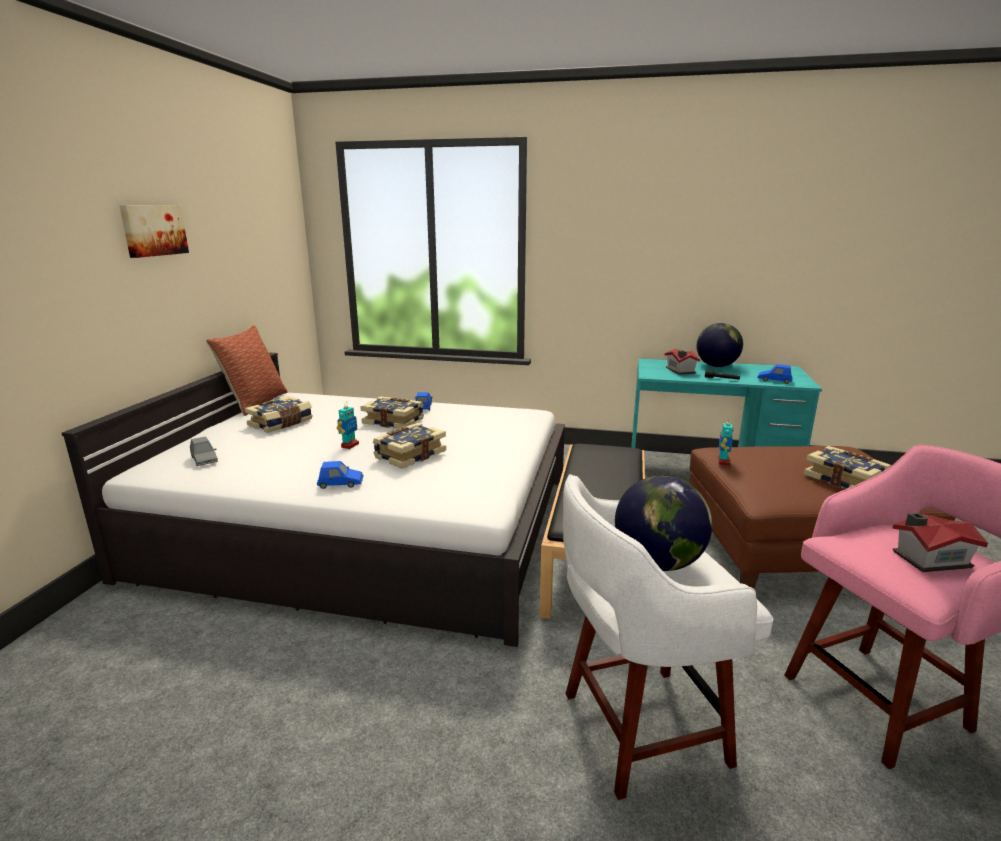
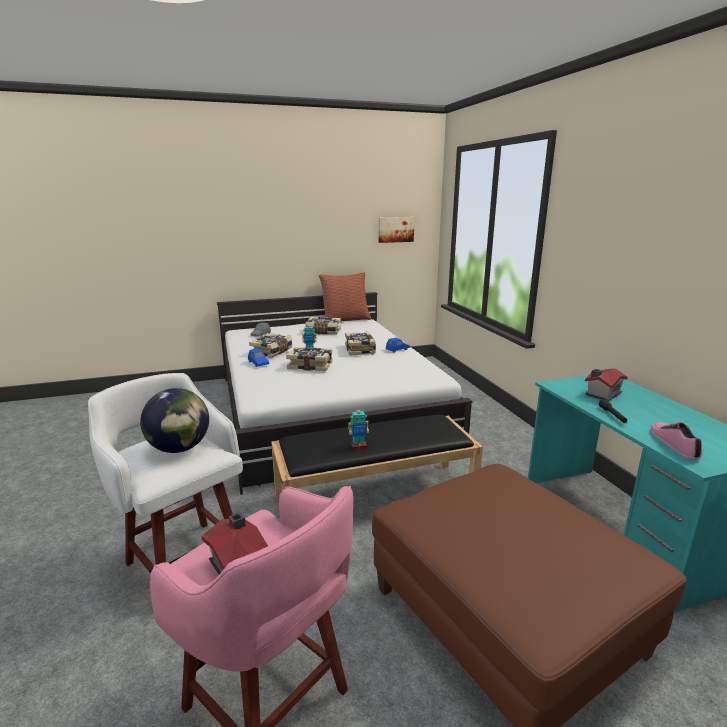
camera: 60 degrees right, 0 degrees up
(153, 230) = (294, 209): picture -> picture (395, 229)
(716, 366) = (666, 408): globe -> none
(723, 462) = (466, 476): toy robot -> toy robot (358, 446)
(774, 380) = (674, 444): blue toy car -> shoe
(845, 480) = (508, 557): book -> book (272, 352)

